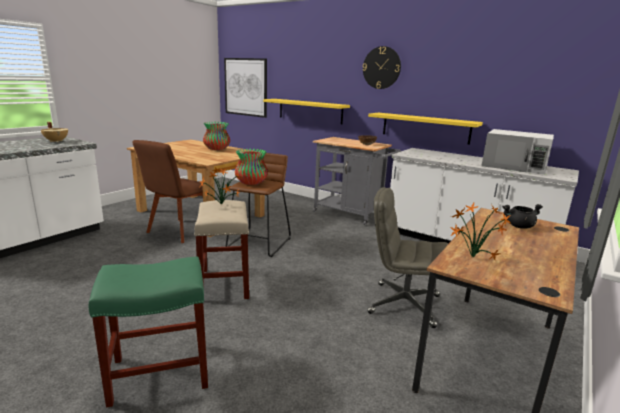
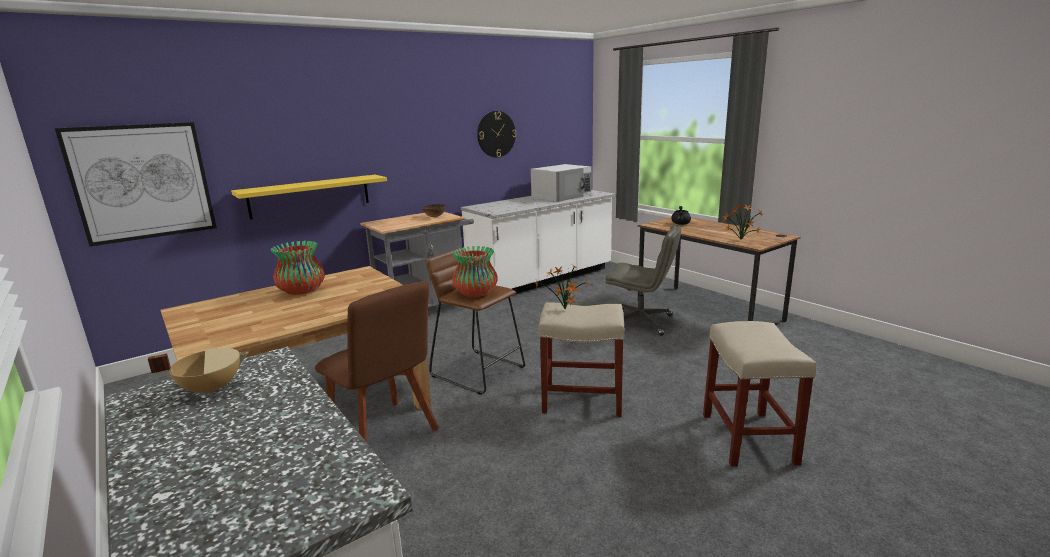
camera: 70 degrees left, 0 degrees up
(158, 373) = (749, 439): green stool -> beige stool
(381, 67) = (408, 121): wall clock -> wall clock (496, 134)
(403, 304) = (641, 322): grey office chair -> grey office chair turned 105 degrees counterclockwise
(425, 128) = (468, 182): yellow shelf -> none

